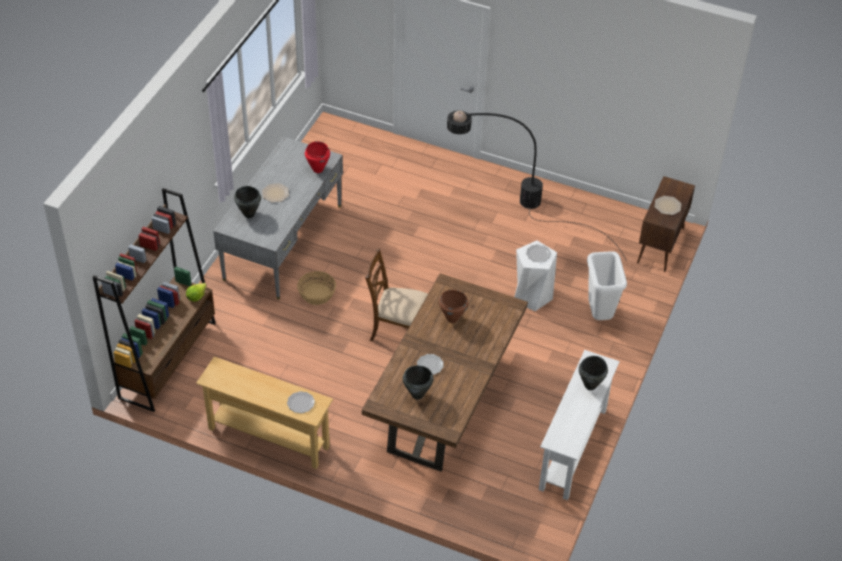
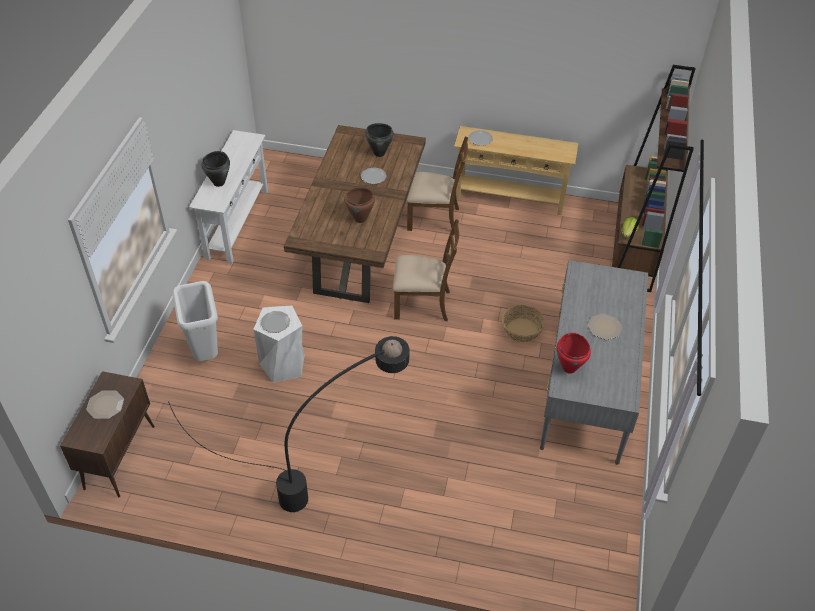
camera: 170 degrees right, 0 degrees up
(249, 214) = (620, 296): black cooking pot -> none
(360, 423) = (434, 218): none -> brown chair

